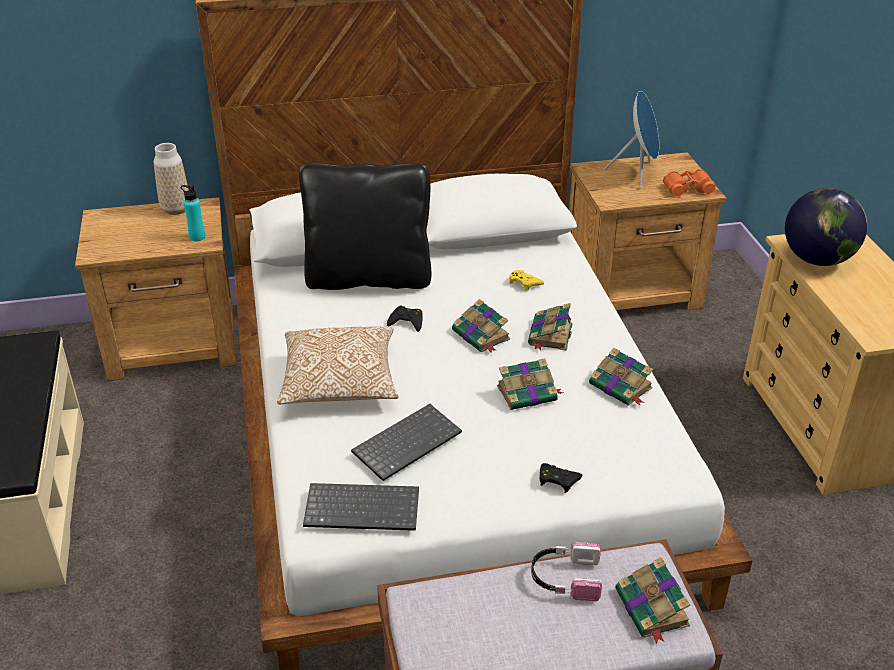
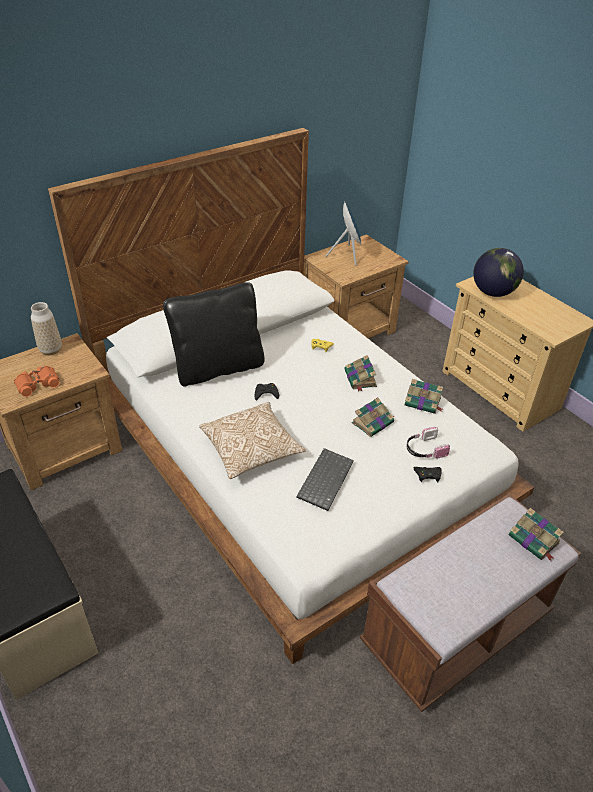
camera: 25 degrees left, 5 degrees up
(197, 237) = (83, 368): turquoise bottle -> none
(364, 508) = (327, 533): keyboard -> none
(481, 336) = (320, 391): book -> none
(565, 578) = (477, 538): headphones -> headphones (424, 449)
(687, 188) = (382, 259): orange binoculars -> orange binoculars (37, 384)

